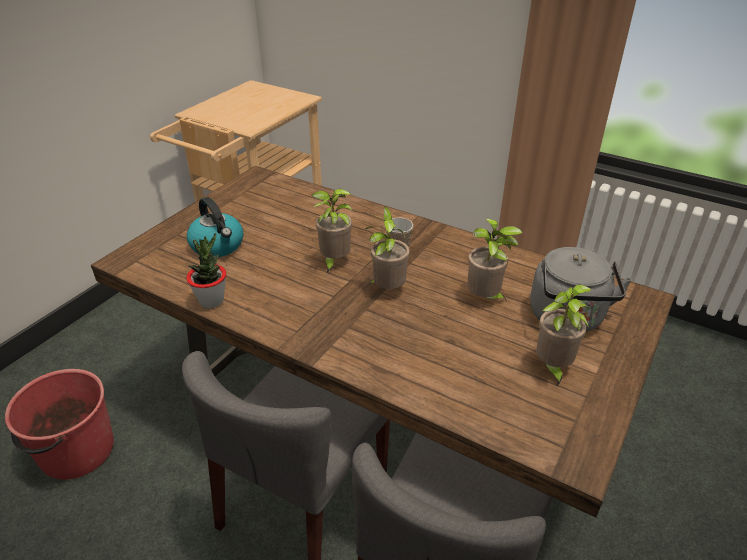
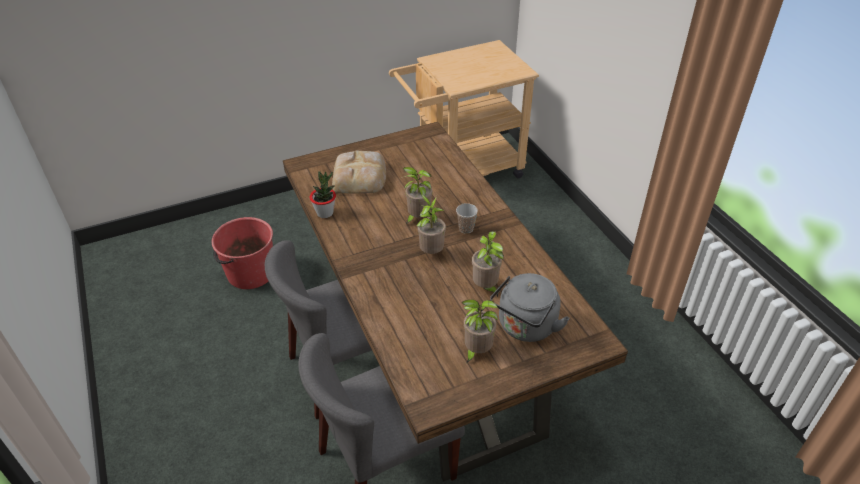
camera: 35 degrees right, 5 degrees up
(218, 246) = (360, 176): kettle -> bread

